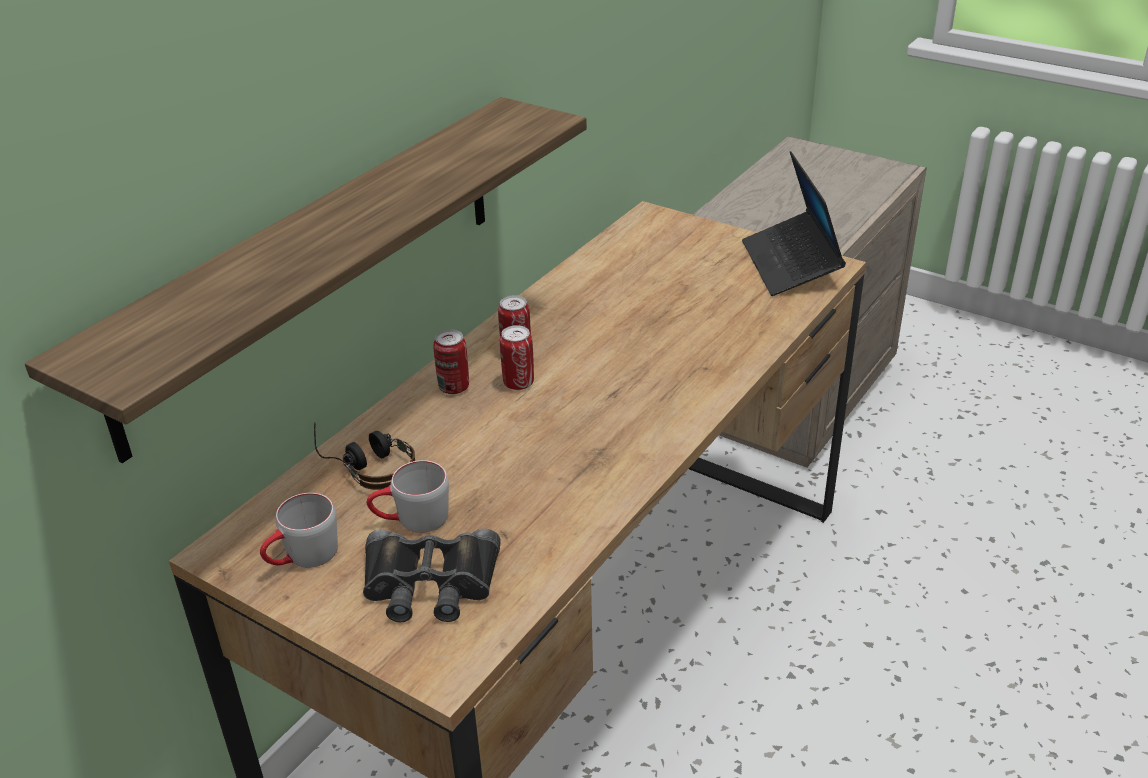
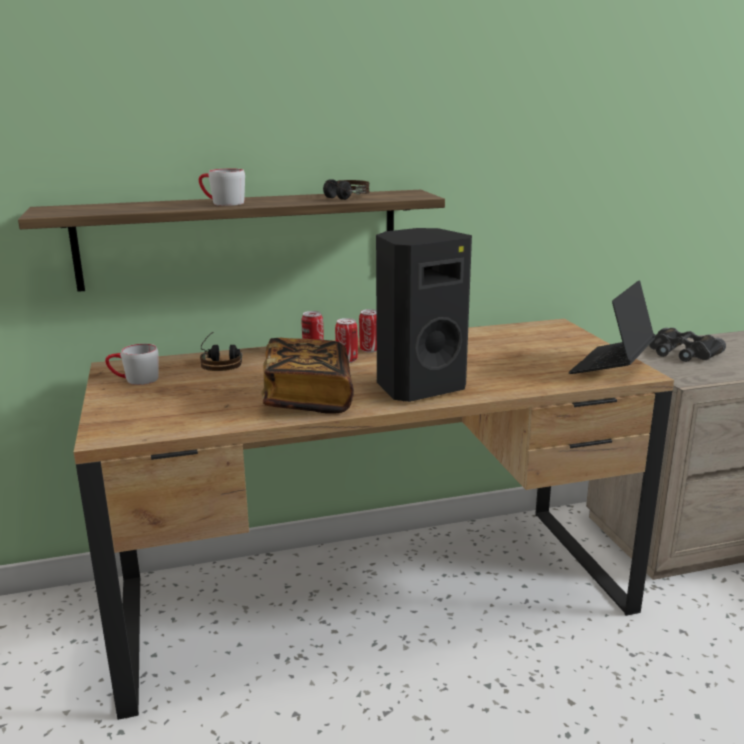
camera: 40 degrees right, 15 degrees down
(411, 520) = (199, 385): grey mug -> grey mug (221, 203)
(430, 584) = (160, 408): black binoculars -> black binoculars (682, 353)
(467, 161) = (341, 198): none -> headphones
(576, 469) = (308, 397): none -> book
(664, 390) = (418, 387): none -> black speaker

